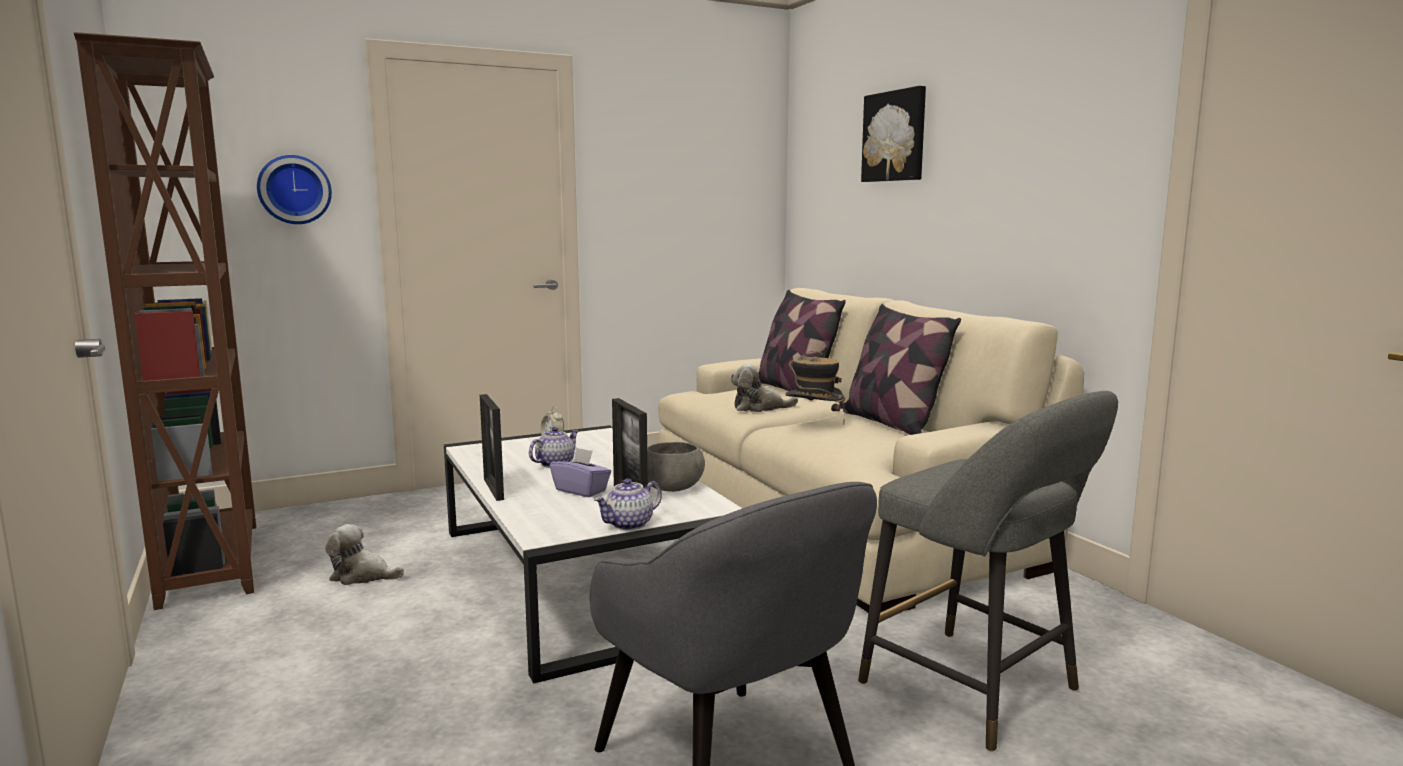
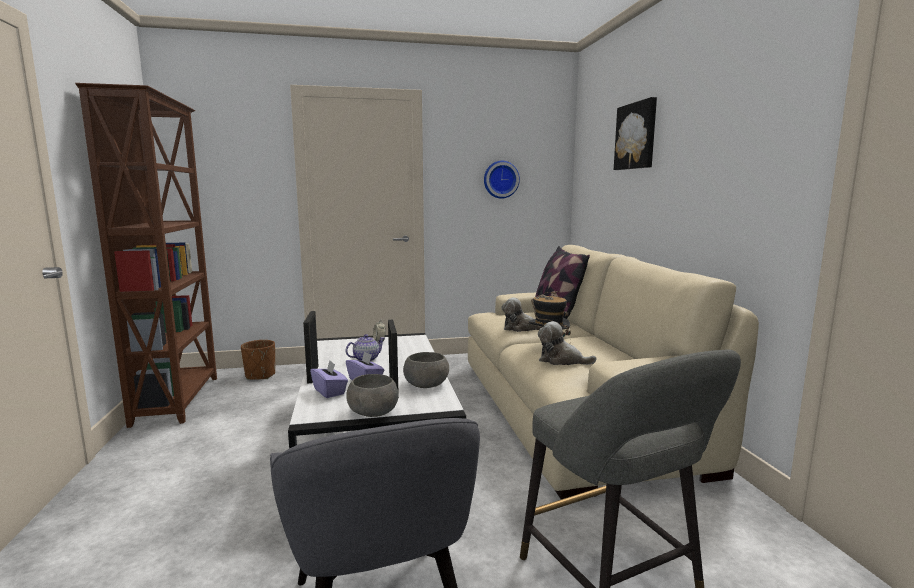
camera: 15 degrees right, 0 degrees up
(294, 190) = (247, 178): wall clock -> wall clock (500, 179)
(330, 516) = (260, 375): none -> brown planter
(362, 576) = (249, 419): plush toy -> plush toy (561, 360)
(541, 507) = (330, 391): none -> purple tissue box
(629, 524) = (373, 412): teapot -> grey bowl
(892, 423) = (608, 348): pillow -> none

